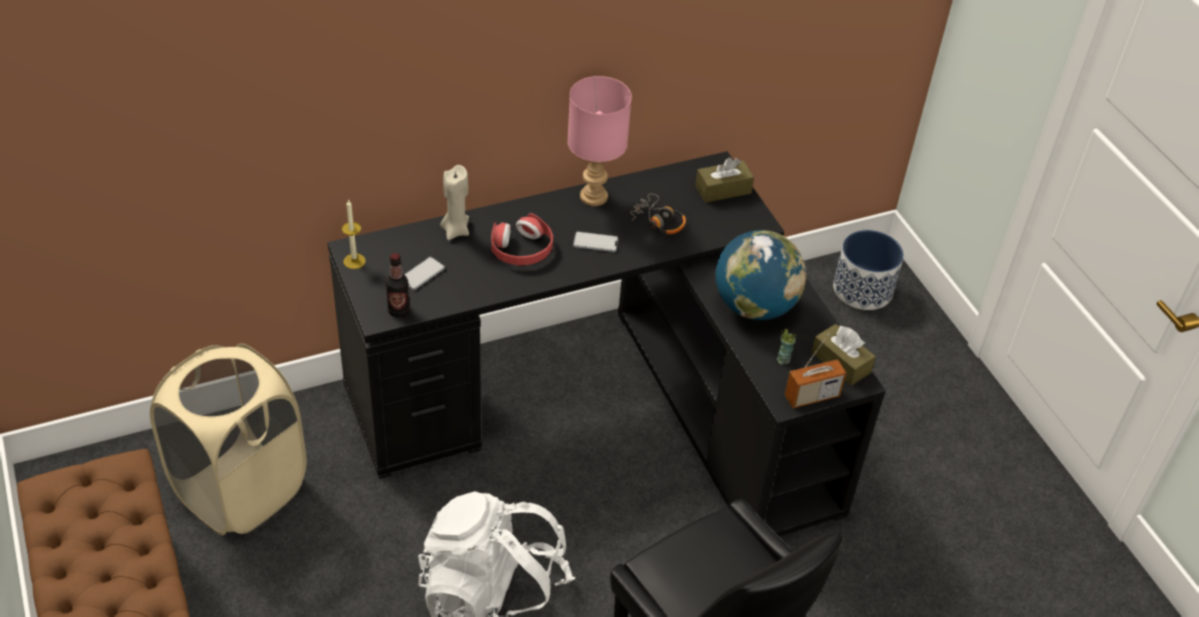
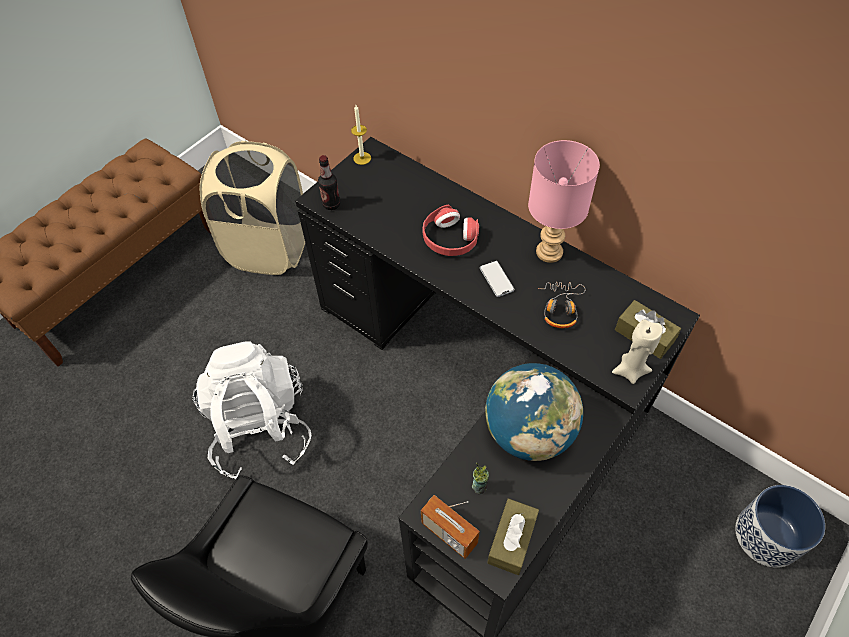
camera: 65 degrees right, 10 degrees up
(422, 274) = (377, 198): phone -> none
(455, 230) = (437, 192): beige candle -> beige candle (630, 371)

